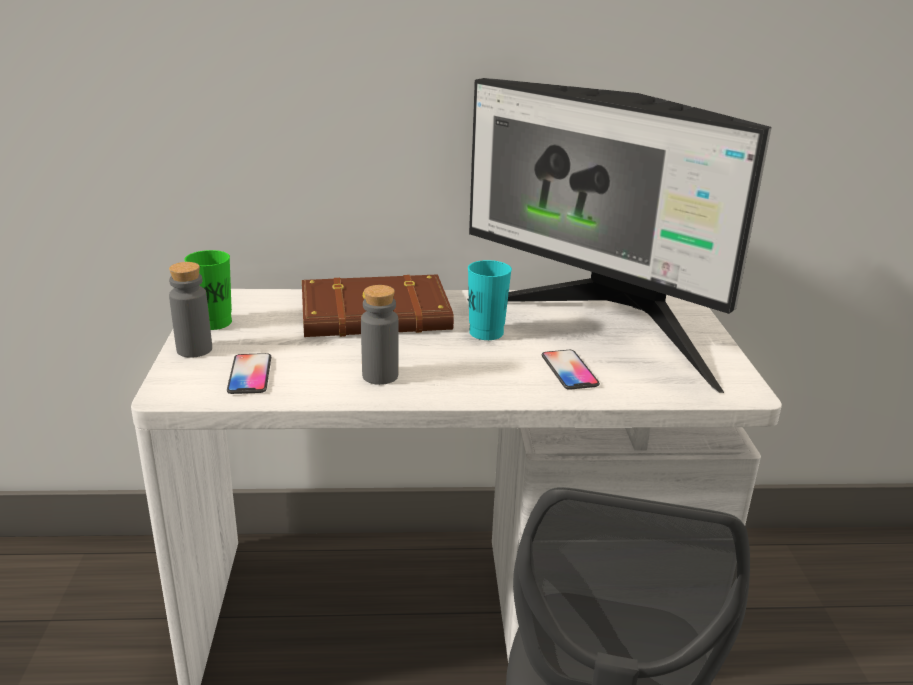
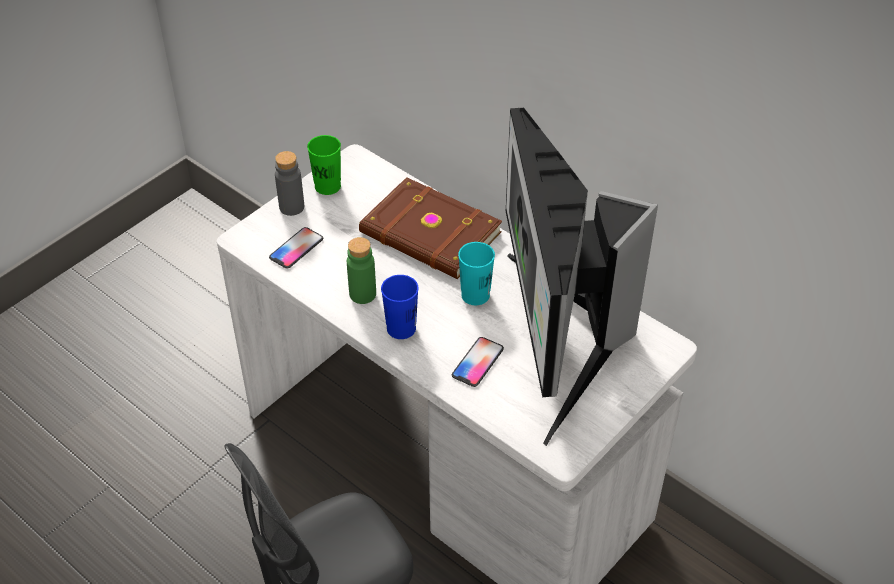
camera: 45 degrees right, 20 degrees up
(380, 376) = (362, 294): grey bottle -> green bottle
(461, 381) = (401, 328): none -> blue cup

